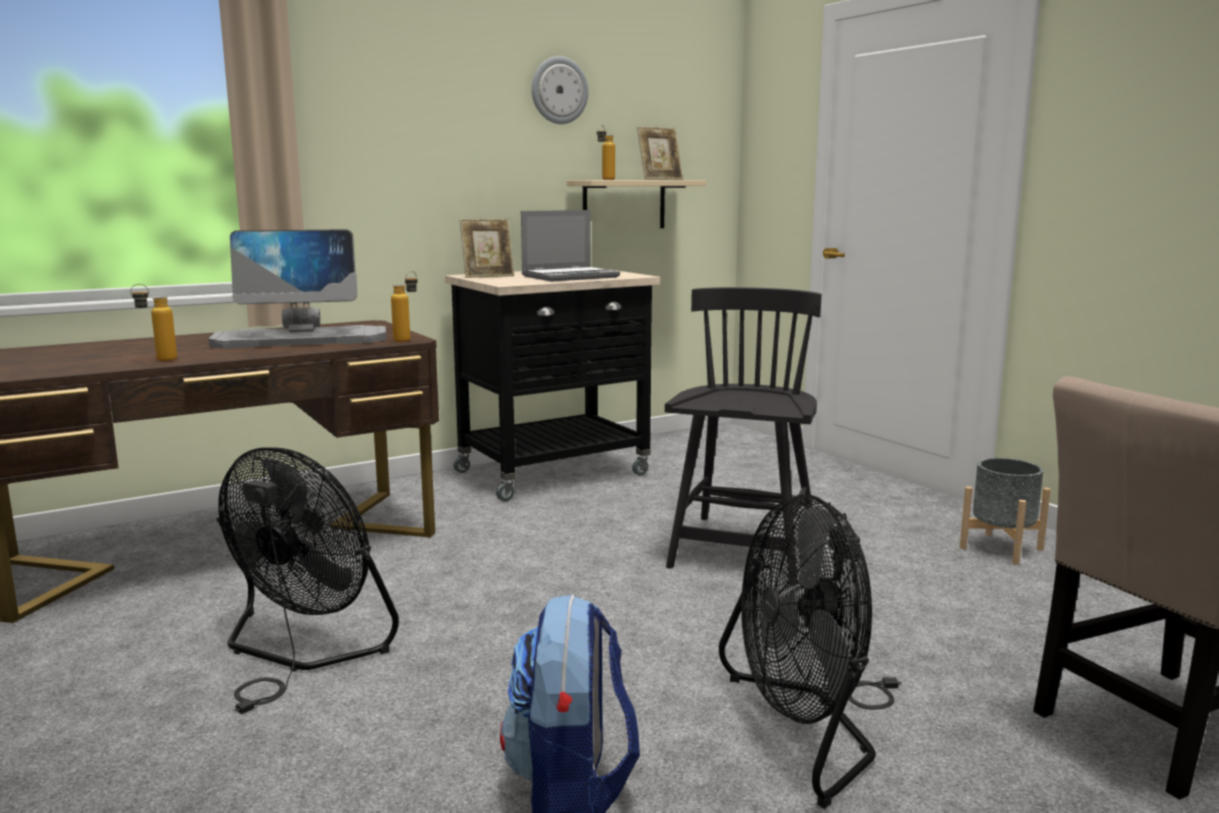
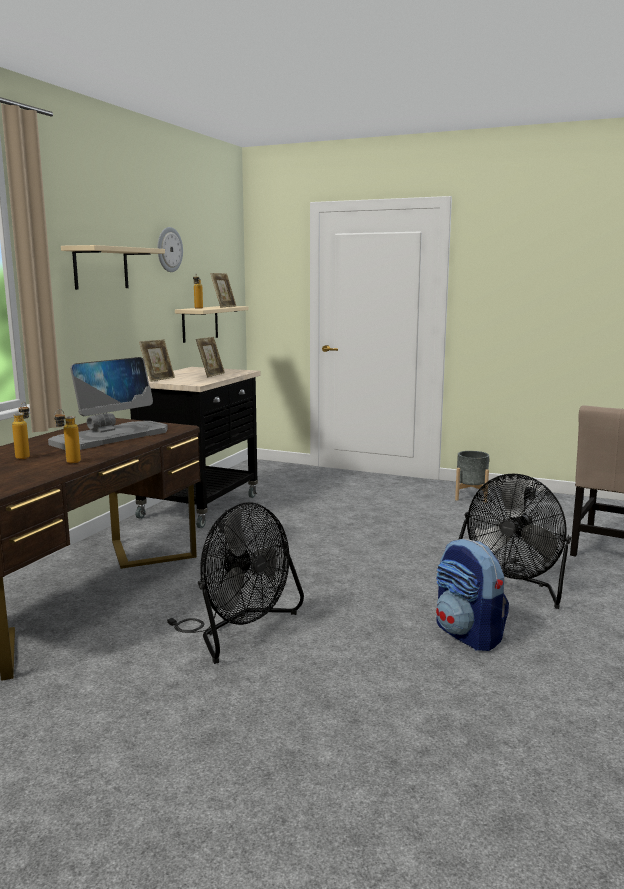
camera: 35 degrees left, 0 degrees up
(292, 650) = (236, 631): black fan -> black fan turned 135 degrees clockwise
(407, 340) = (180, 427): bottle -> bottle (25, 456)
(412, 113) = (101, 268): none -> beige shelf
(570, 276) = (211, 375): laptop -> picture frame
(744, 550) = (370, 523): black chair -> none

